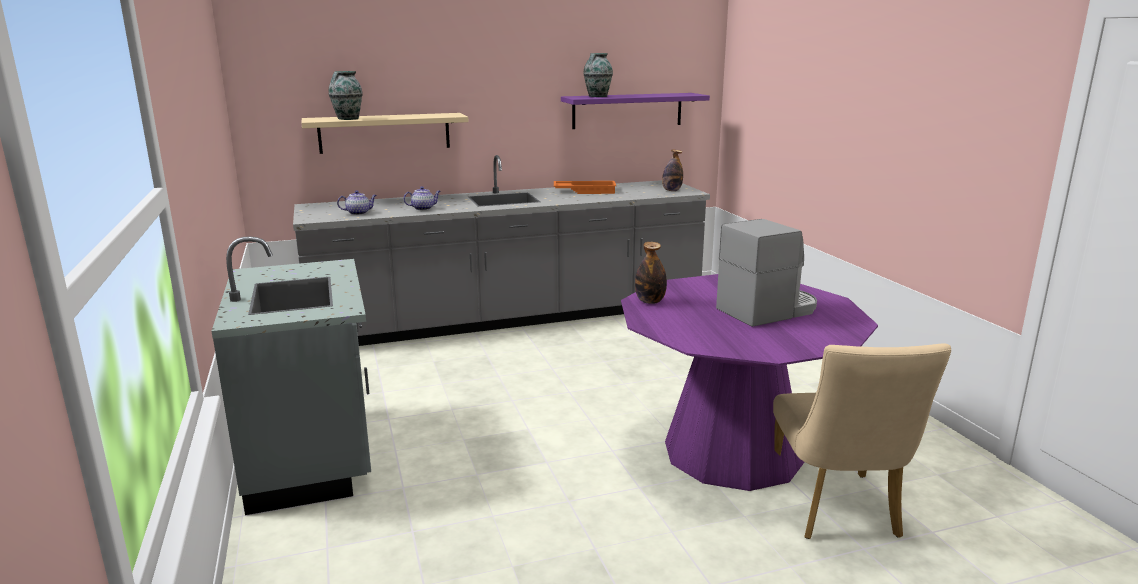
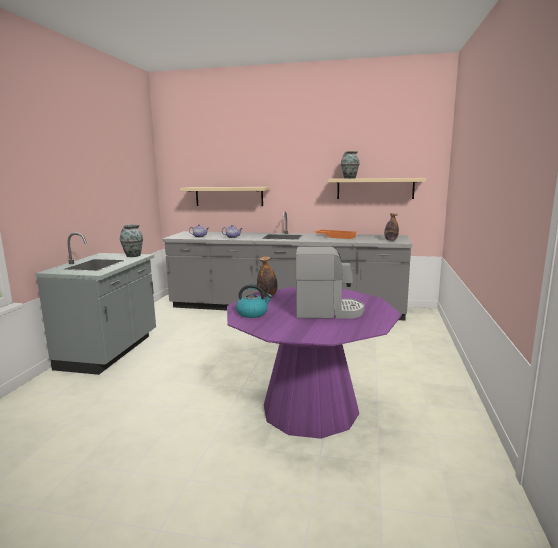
camera: 30 degrees right, 5 degrees down
(347, 119) = (204, 187): vase -> vase (133, 256)
(627, 110) = (375, 188): purple shelf -> beige shelf
(687, 331) = (252, 313): none -> kettle
(837, 512) = (327, 468): beige chair -> none

